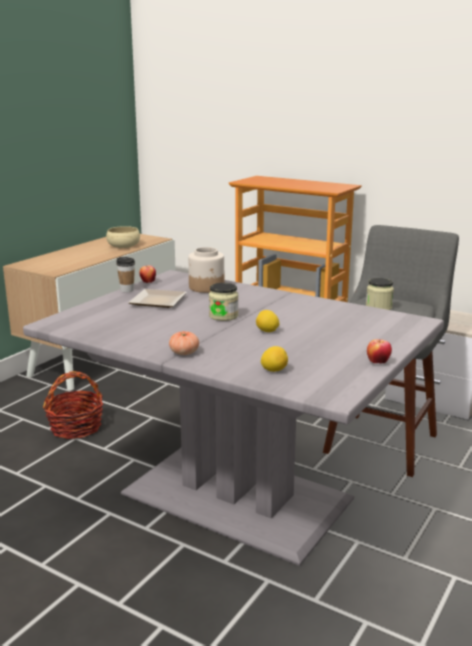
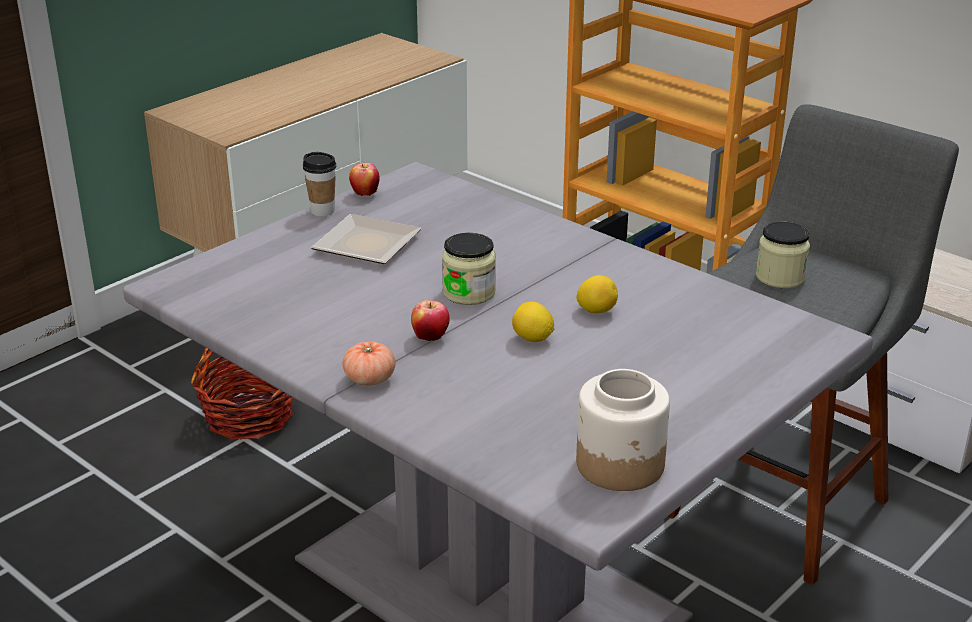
camera: 10 degrees right, 10 degrees up
(123, 246) = (368, 73): beige bowl -> none
(207, 287) = (465, 215): jar -> jar (621, 465)
(274, 370) = (509, 437): lemon -> lemon (596, 311)
(378, 363) = (701, 437): apple -> apple (430, 337)

